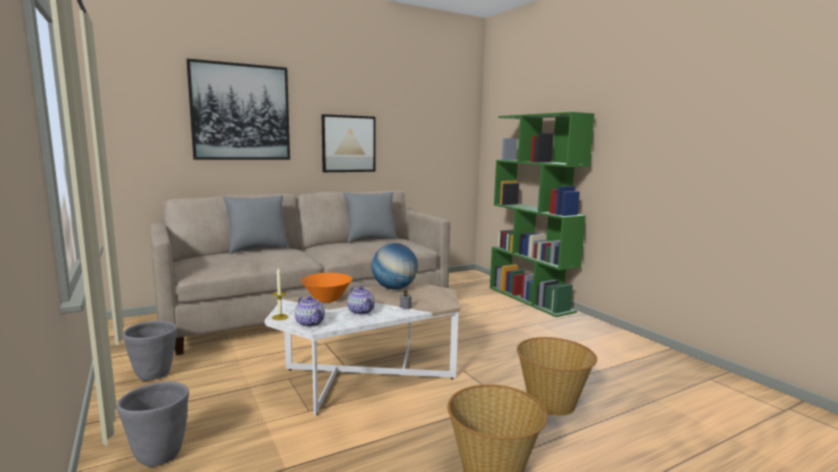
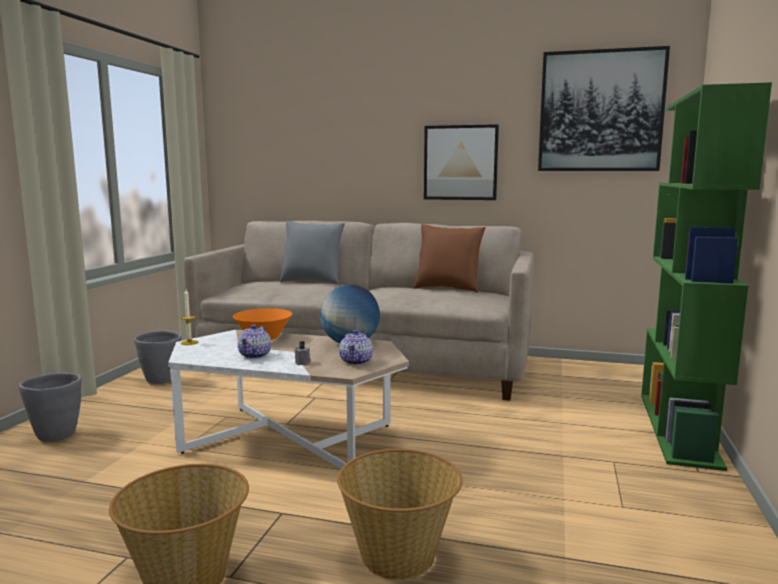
camera: 45 degrees right, 0 degrees up
(241, 112) = (334, 130): picture -> picture (600, 111)
(310, 323) = (192, 353): teapot -> teapot (356, 361)
(370, 240) = (447, 289): grey pillow -> brown pillow

